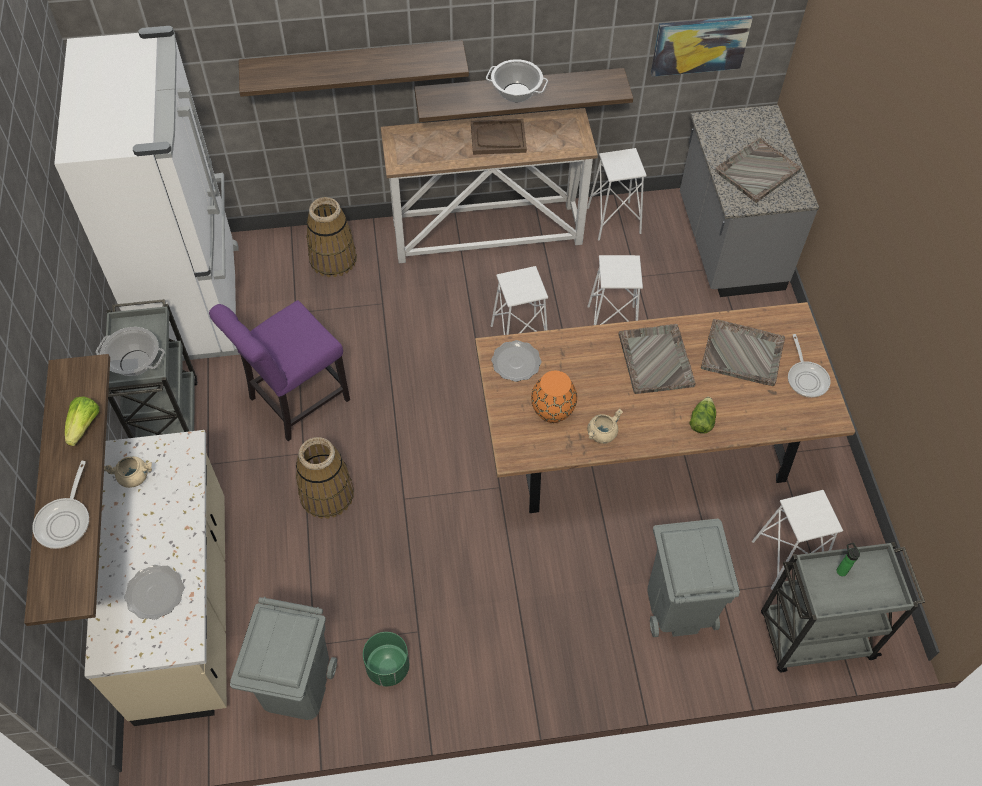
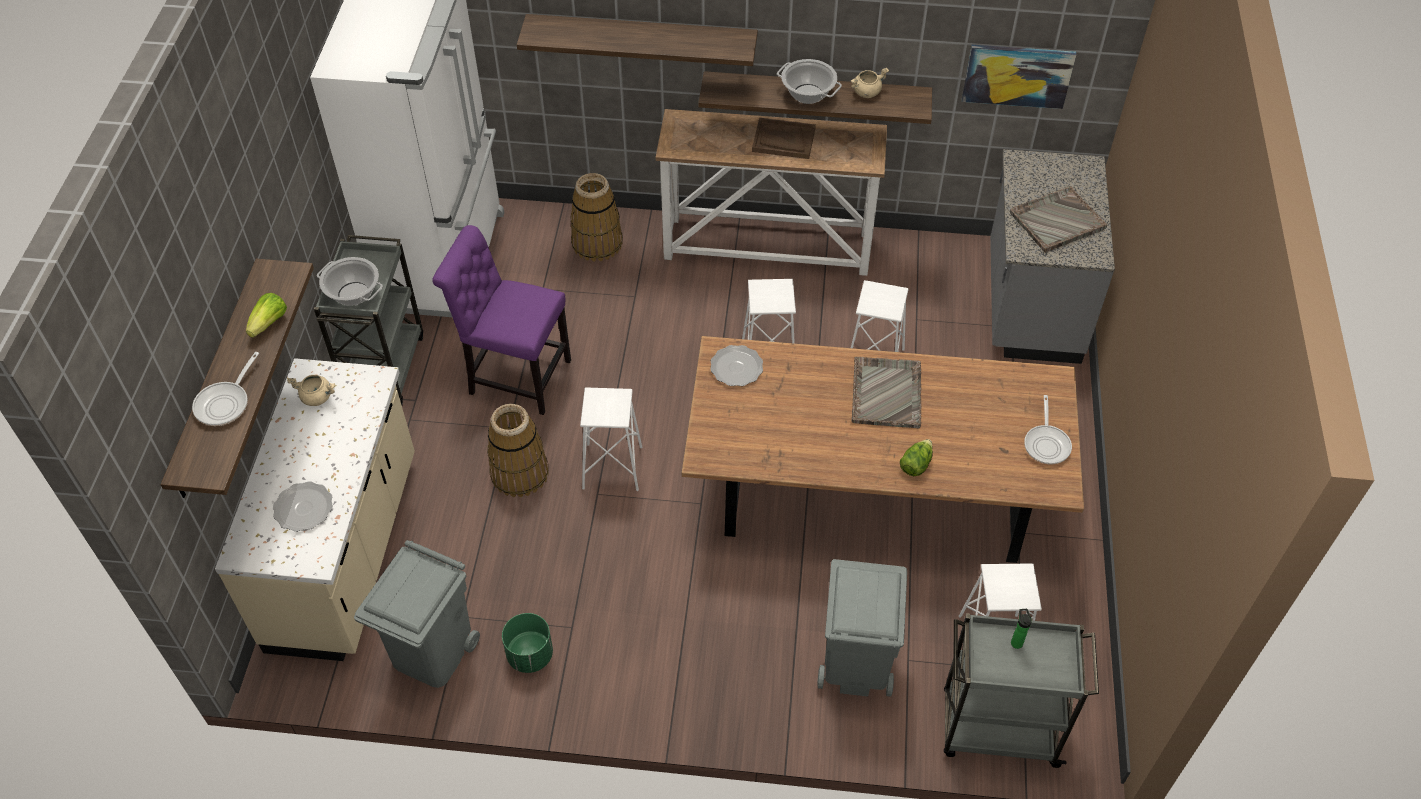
camera: 15 degrees right, 5 degrees down
(294, 401) = (515, 376): purple chair -> purple chair turned 45 degrees clockwise
(552, 410) = (759, 422): orange vase -> none
(601, 433) = (804, 455): beige cooking pot -> beige cooking pot (866, 92)
(613, 221) = (909, 257): white stool -> white stool (612, 467)
(743, 354) = (984, 406): grey tray -> none

